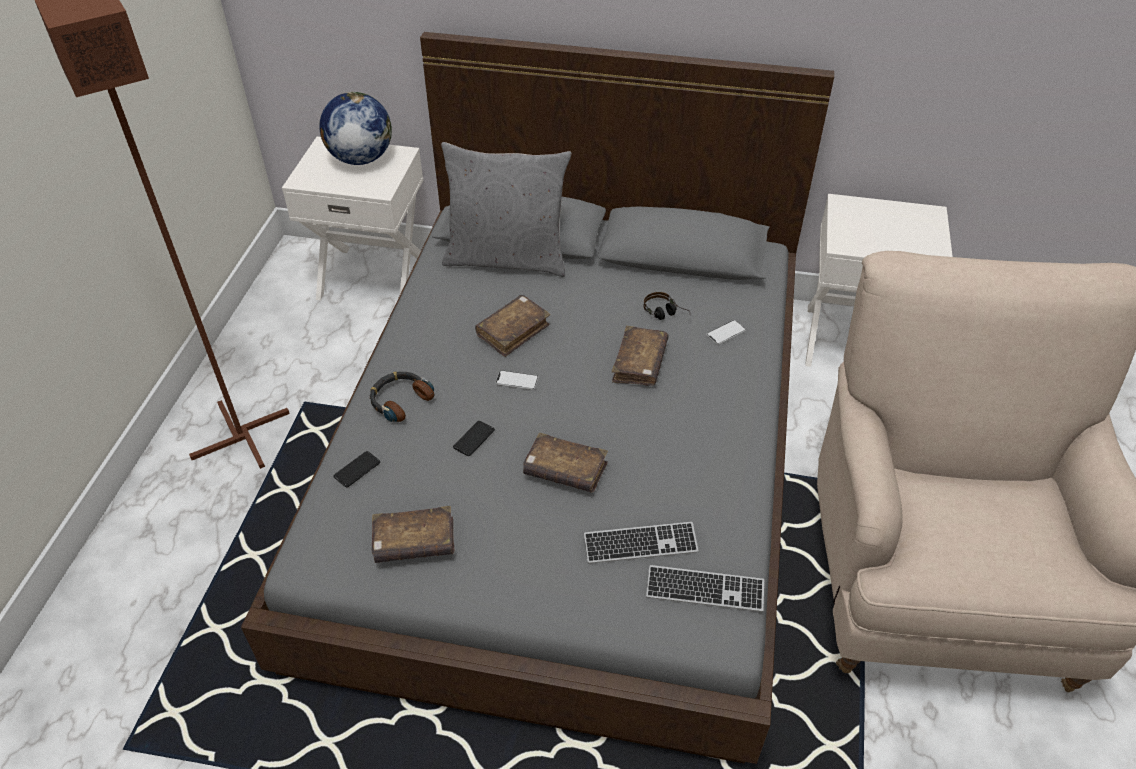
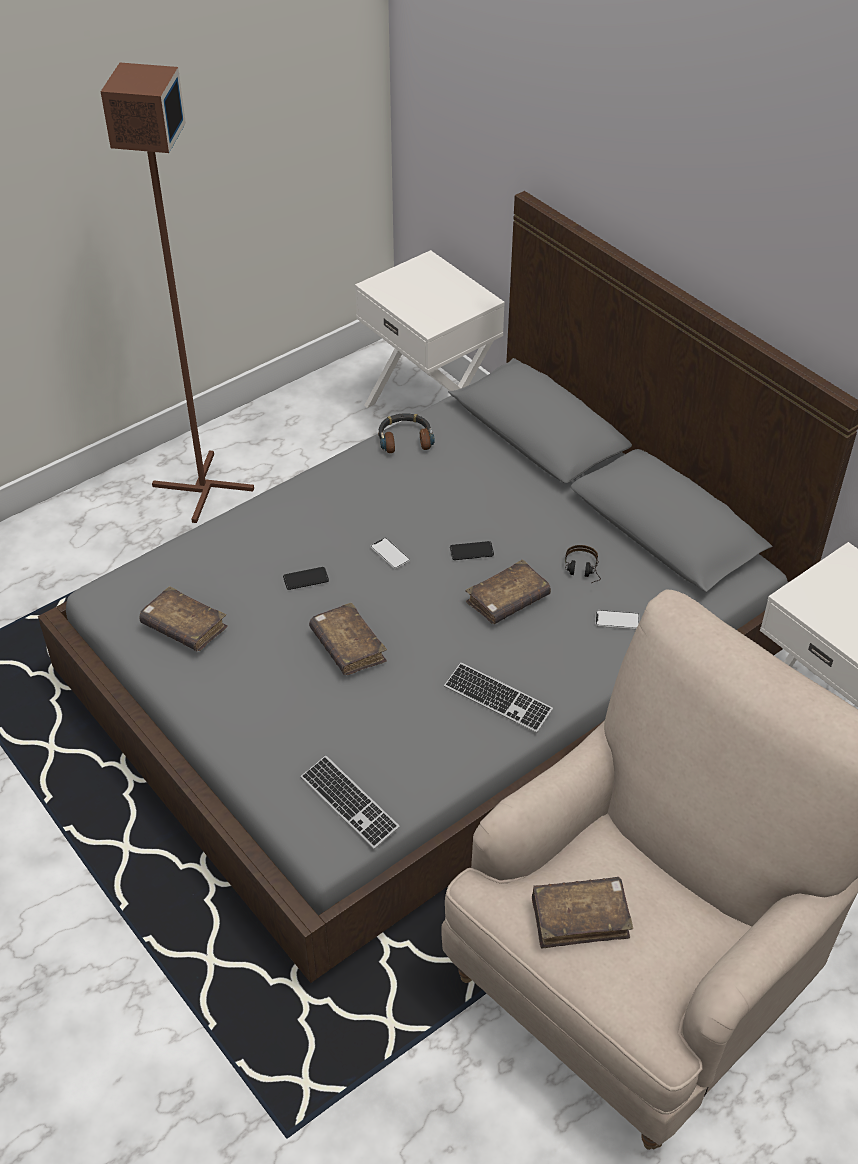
camera: 40 degrees right, 0 degrees up
(357, 469) = (202, 550): phone -> phone (471, 551)
(360, 159) = (443, 288): globe -> none
(400, 400) = (286, 516): headphones -> headphones (405, 438)
(507, 258) = (499, 445): grey pillow -> none
(513, 331) = (432, 511): brown book -> brown book (580, 918)
(640, 544) = (341, 738): keyboard -> keyboard (497, 699)

